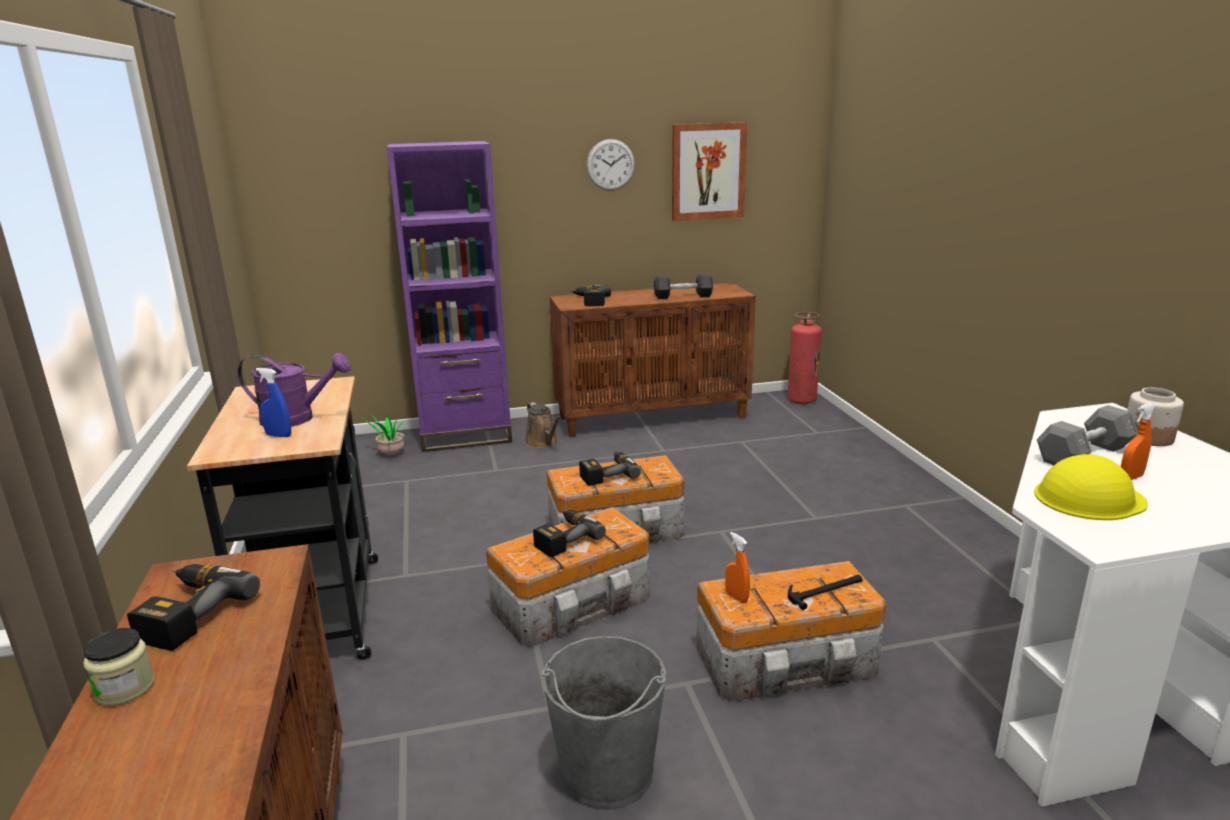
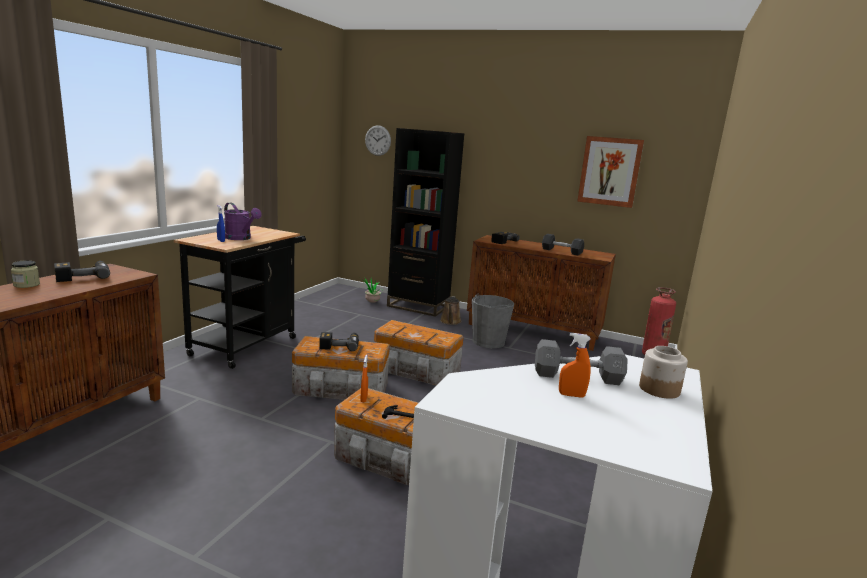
camera: 35 degrees right, 5 degrees down
(465, 435) = (418, 306): purple bookcase -> black bookcase
(606, 773) = (238, 452): grey bucket -> grey bucket (488, 342)
(607, 474) = (414, 330): power drill -> none
(610, 165) = (540, 157): wall clock -> wall clock (378, 140)
(1088, 498) = (508, 389): yellow hard hat -> none

